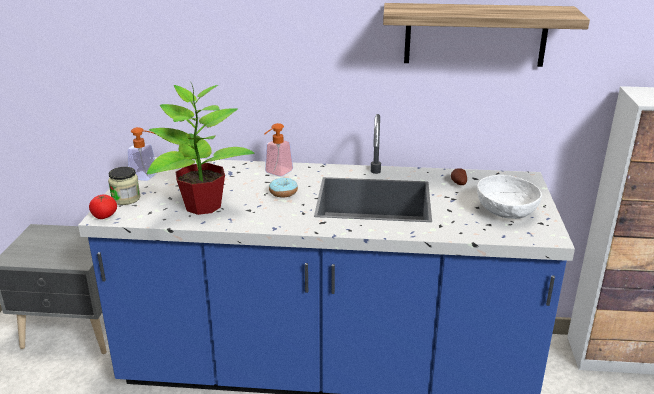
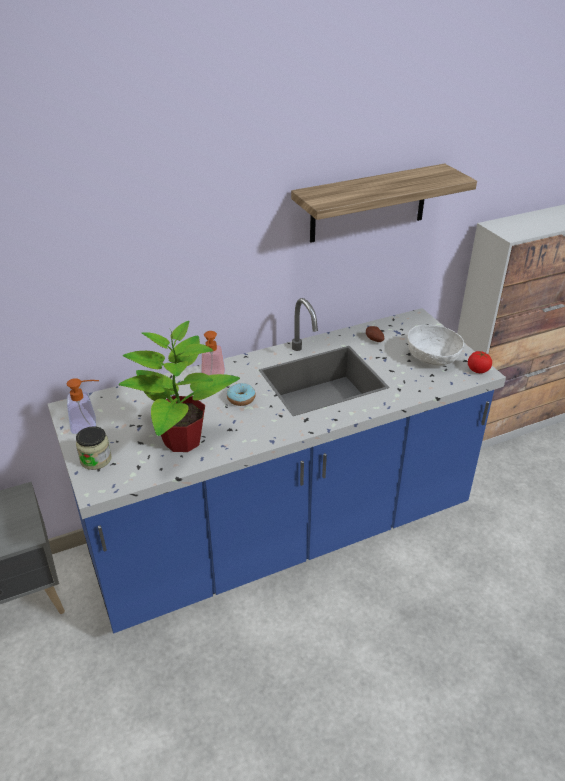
camera: 30 degrees left, 10 degrees up
(104, 216) = (96, 488): tomato -> tomato (478, 370)

